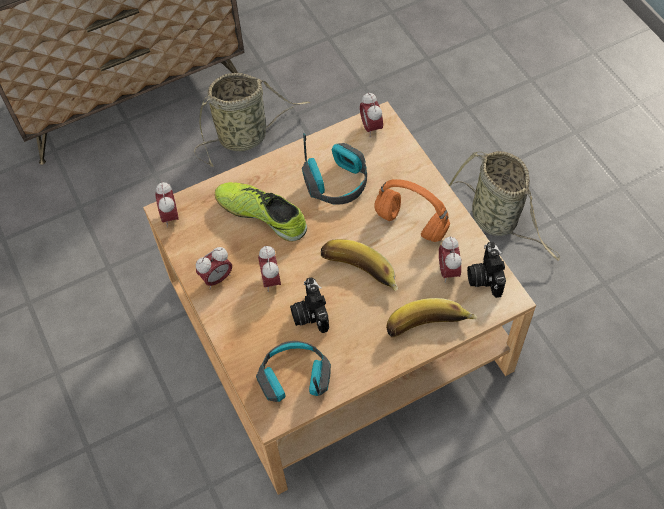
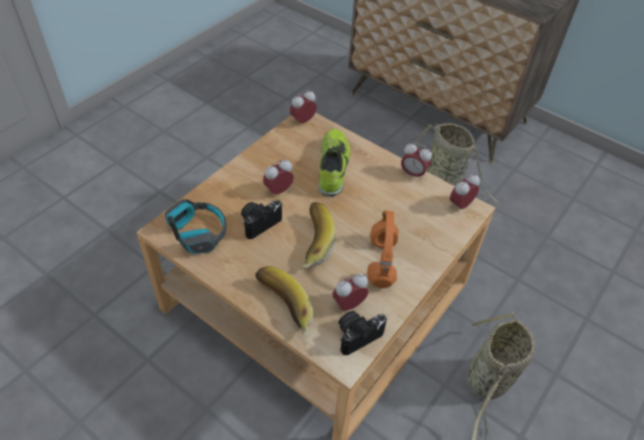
camera: 60 degrees right, 10 degrees down
(217, 278) = (264, 161): alarm clock -> alarm clock (413, 174)
(337, 182) = (391, 200): headphones -> none

